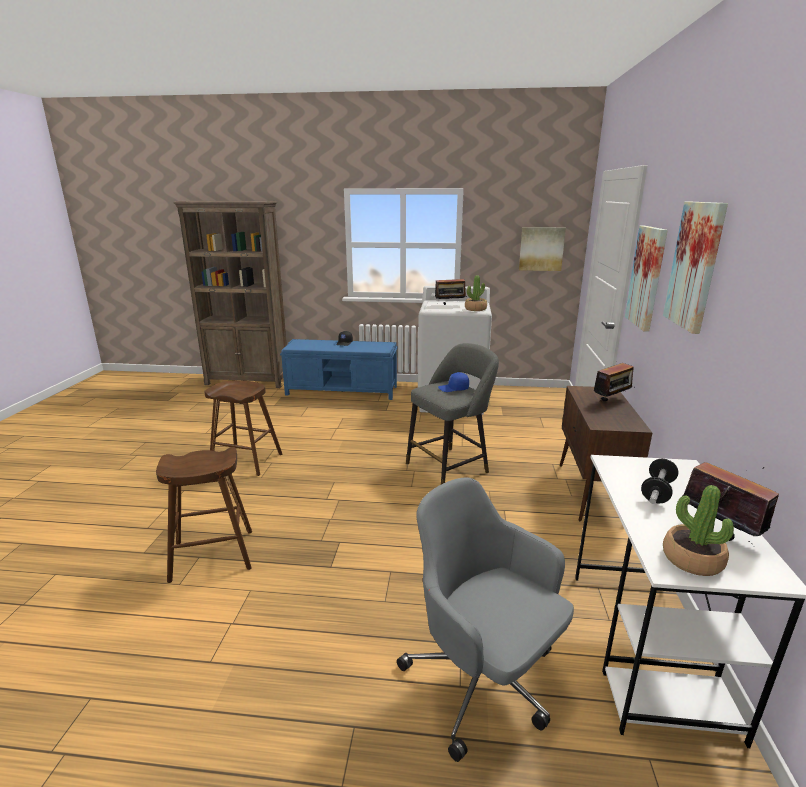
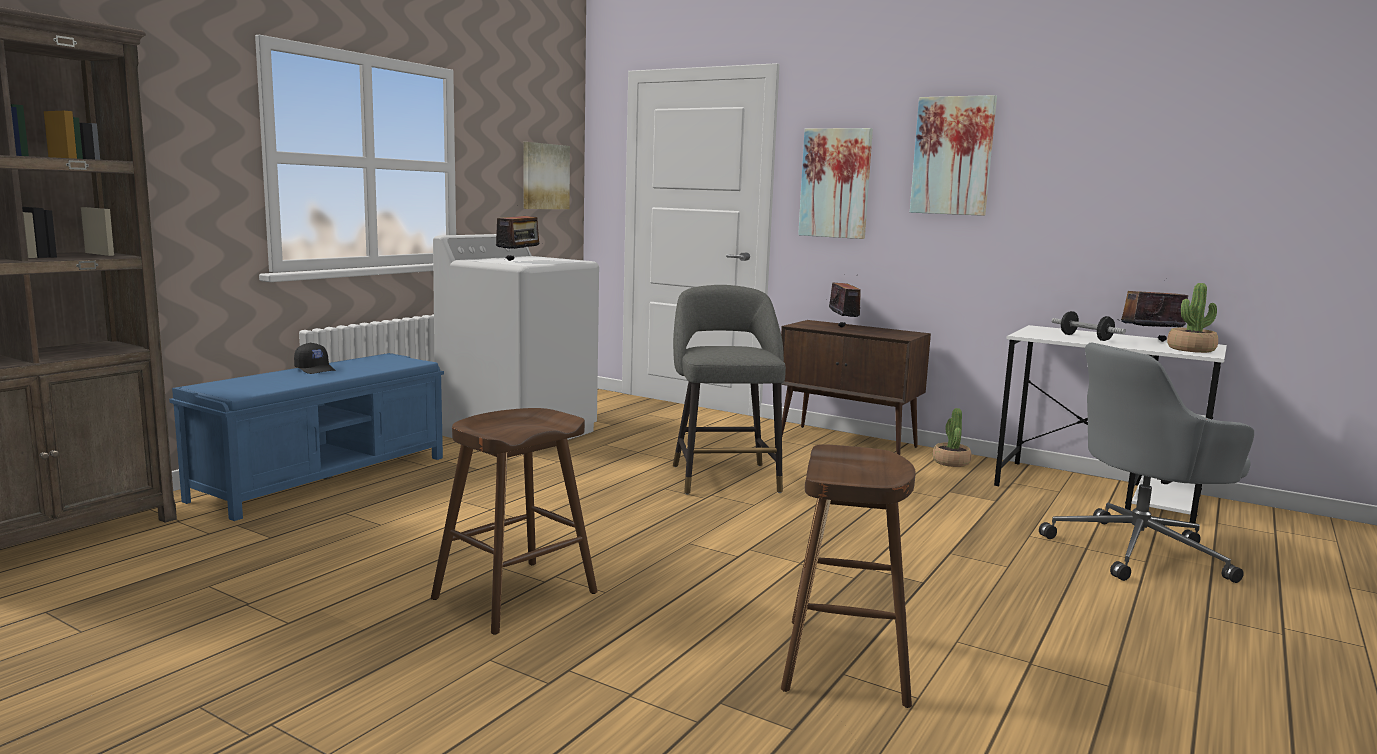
camera: 65 degrees left, 10 degrees down
(453, 389) = (732, 348): blue cap -> none
(475, 309) = (567, 260): potted plant -> potted plant (951, 462)

